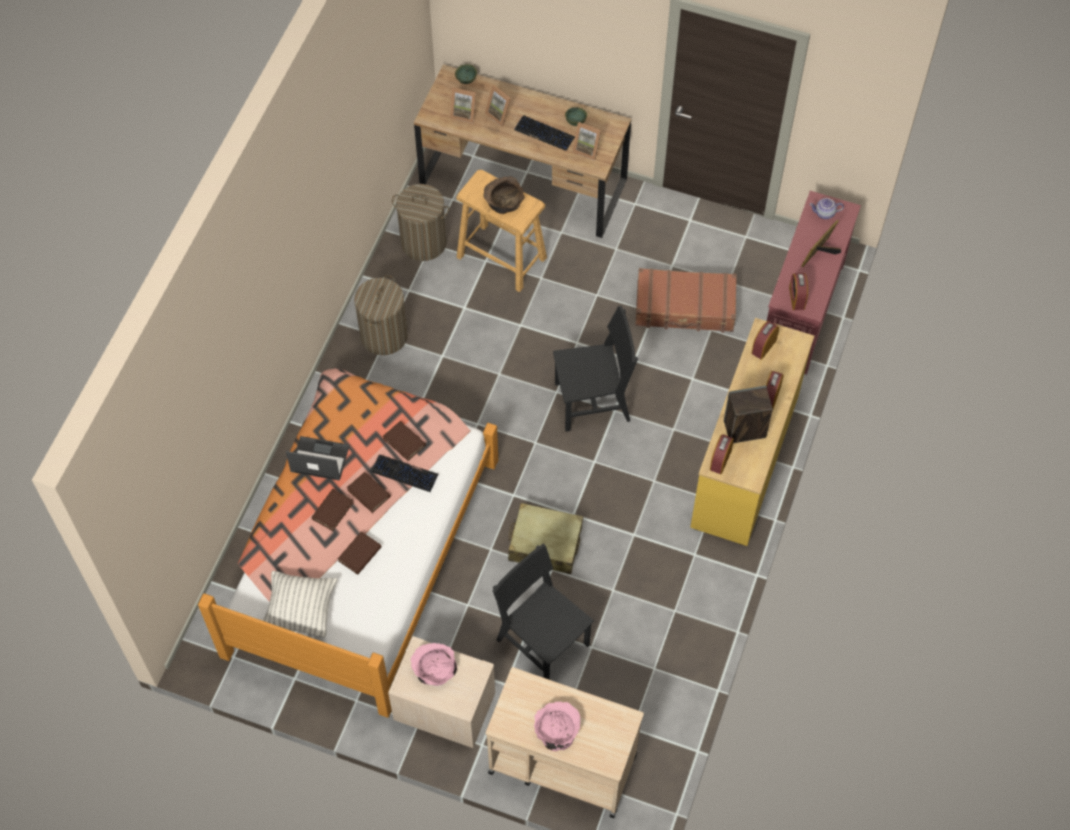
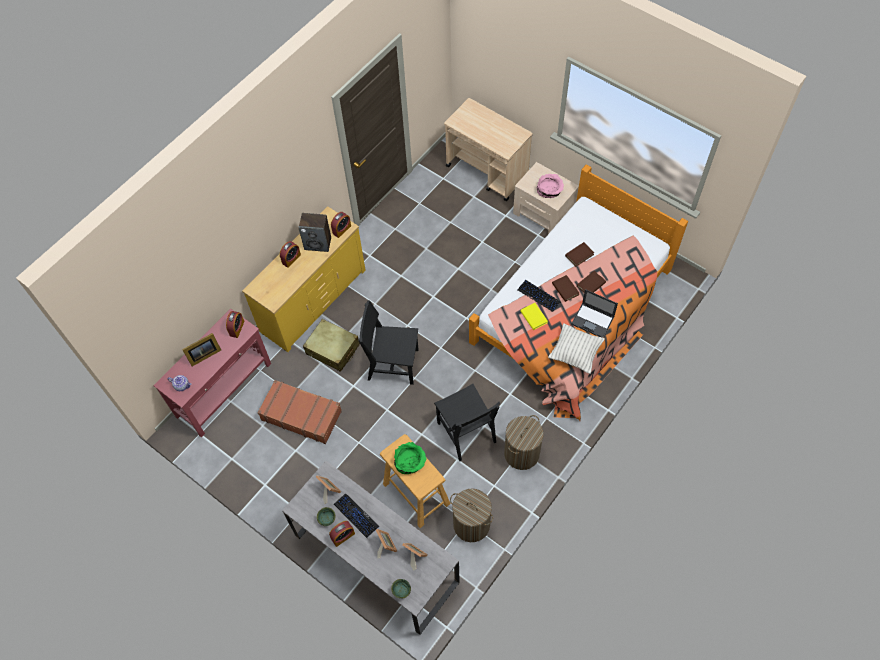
camera: 160 degrees left, 0 degrees up
(300, 611) = (622, 235): pillow -> pillow (575, 354)
(404, 442) = (533, 317): brown book -> yellow book
(504, 202) = (410, 462): brown bowl -> green bowl
(523, 181) = (376, 558): brown desk -> grey desk
(543, 642) = (477, 231): black chair -> black chair (466, 432)
(545, 544) = (457, 283): beige suitcase -> beige suitcase (333, 349)
(557, 729) = (493, 125): pink bowl -> none
(764, 346) = (278, 291): alarm clock -> alarm clock (343, 536)

